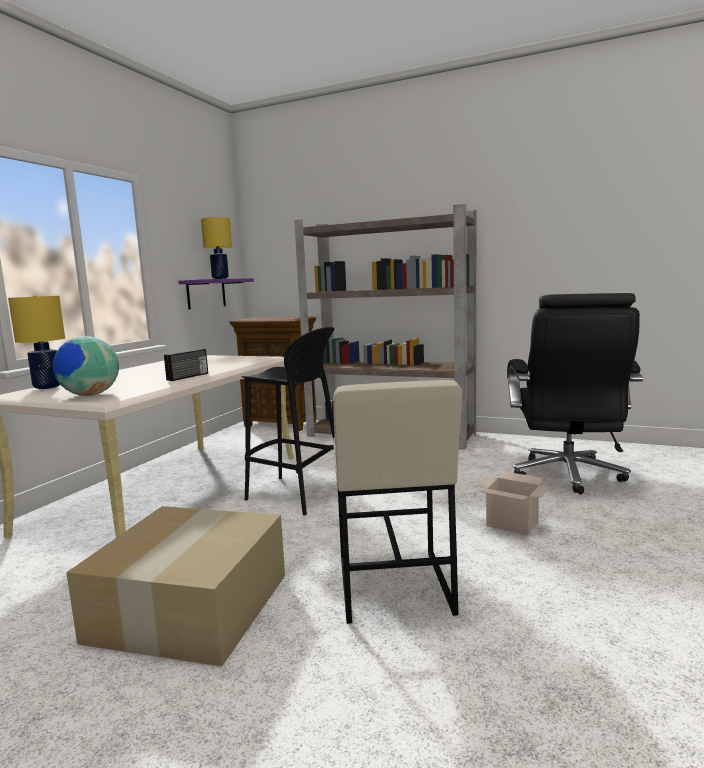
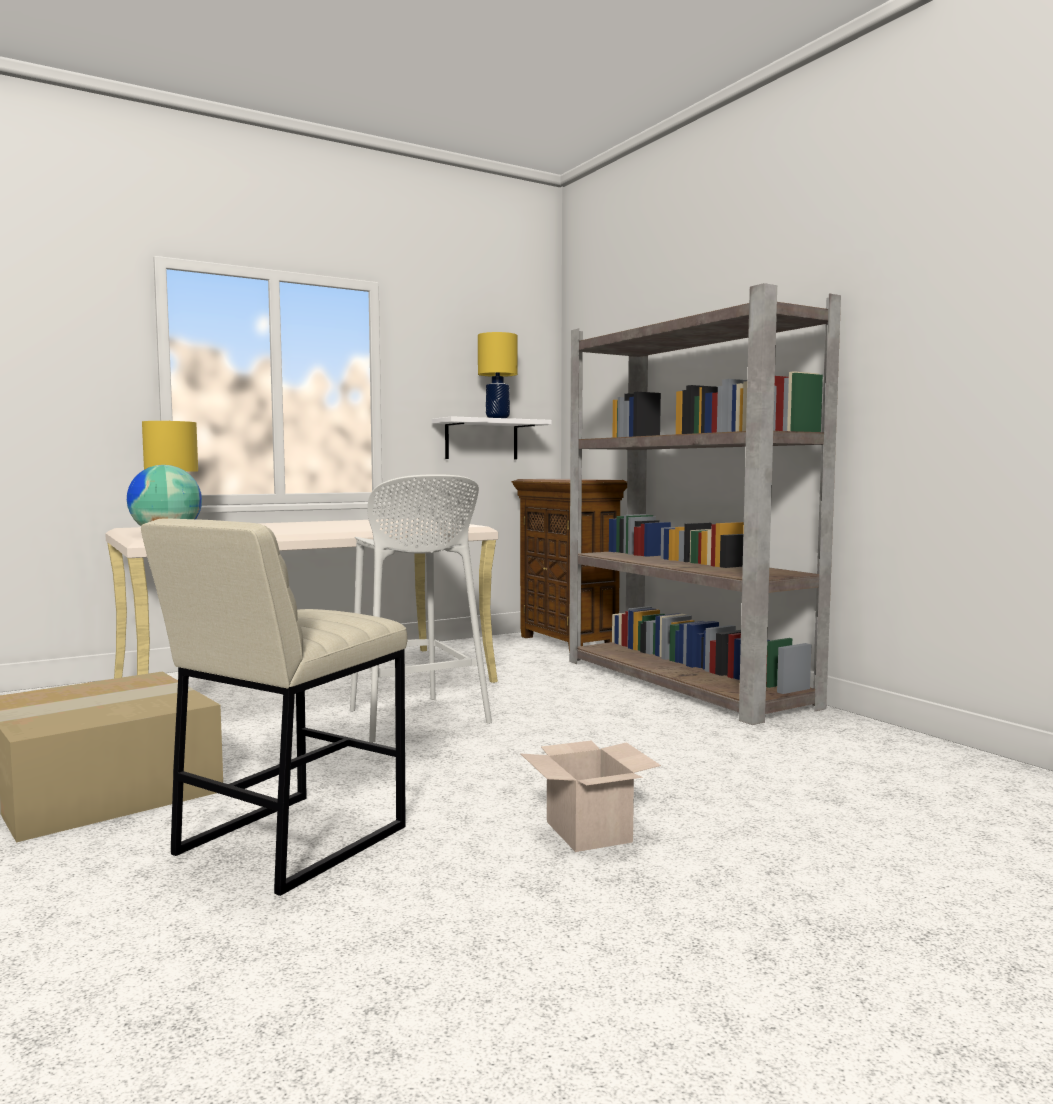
camera: 35 degrees right, 5 degrees down
(188, 377) = (304, 531): radio -> none
(206, 293) = (481, 439): purple shelf -> white shelf
(296, 494) = (413, 719): black stool -> white stool
(568, 478) = (837, 806): black office chair -> none

